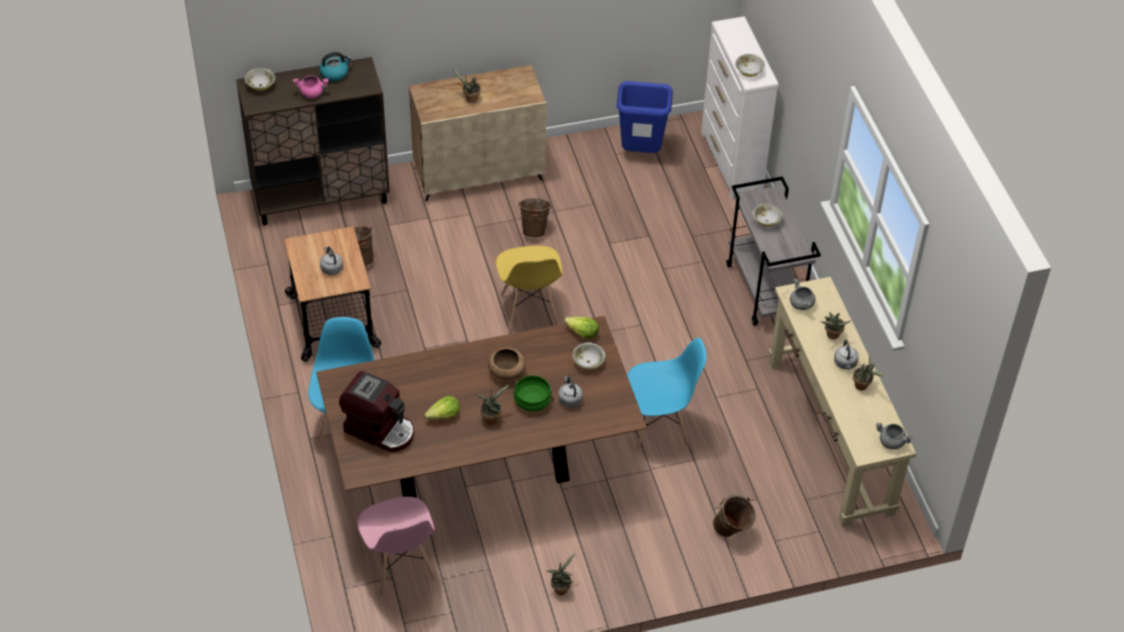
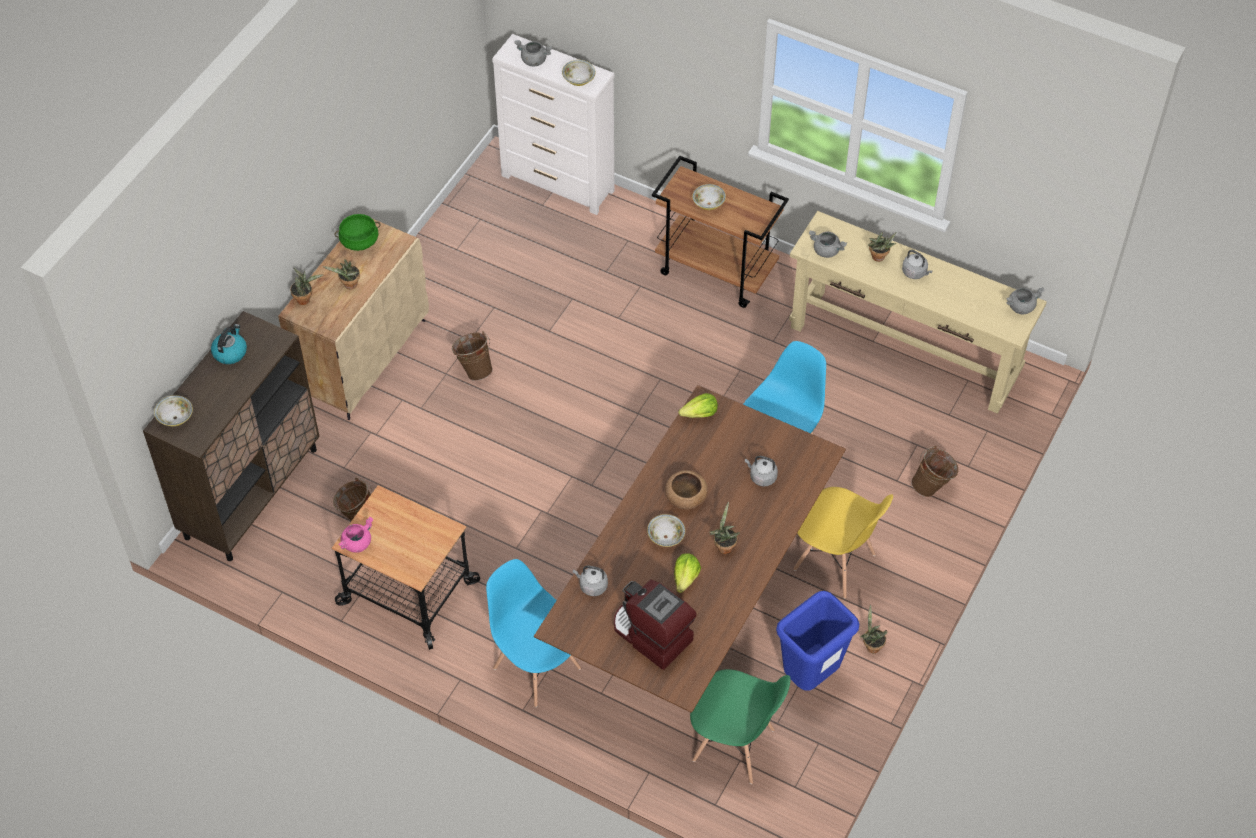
camera: 45 degrees left, 5 degrees up
(312, 93) = (234, 387): pink cooking pot -> pink cooking pot (357, 543)
(331, 268) = (409, 537): grey kettle -> grey kettle (592, 586)
(380, 429) = (651, 635): coffee machine -> coffee machine turned 120 degrees counterclockwise
(399, 567) = (734, 746): pink chair -> green chair
(529, 310) = (558, 442): yellow chair -> yellow chair (835, 563)
(532, 401) = (736, 503): green cooking pot -> green cooking pot (359, 240)
(588, 362) = (736, 434): bowl -> bowl (666, 537)
(641, 153) = (476, 232): blue trash can -> blue trash can (810, 676)
(735, 41) = (533, 60): none -> grey cooking pot
(766, 290) = (717, 271): grey cart -> brown cart
(863, 386) = (949, 280): potted plant -> potted plant (305, 299)

